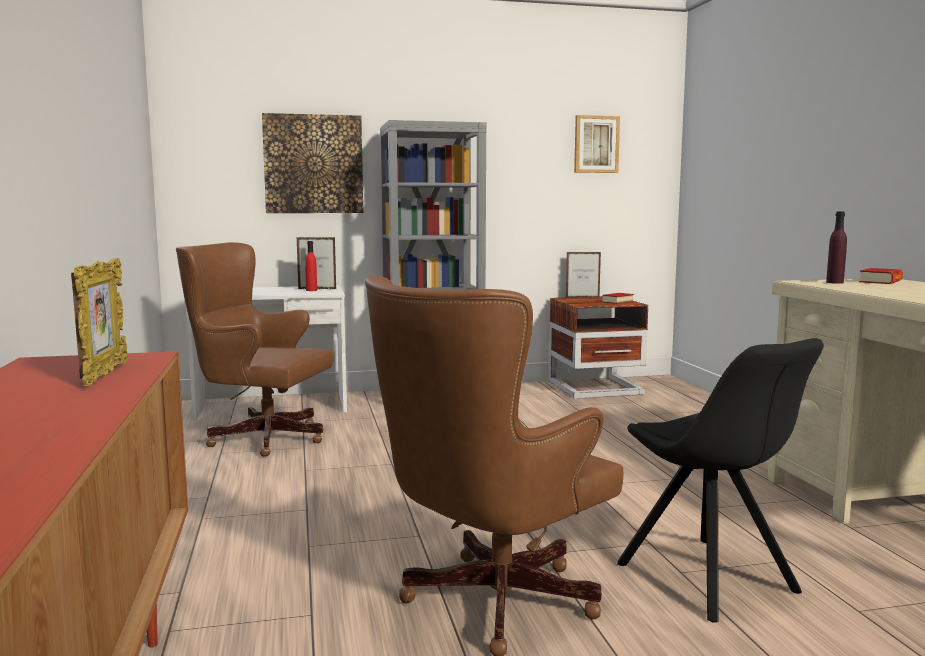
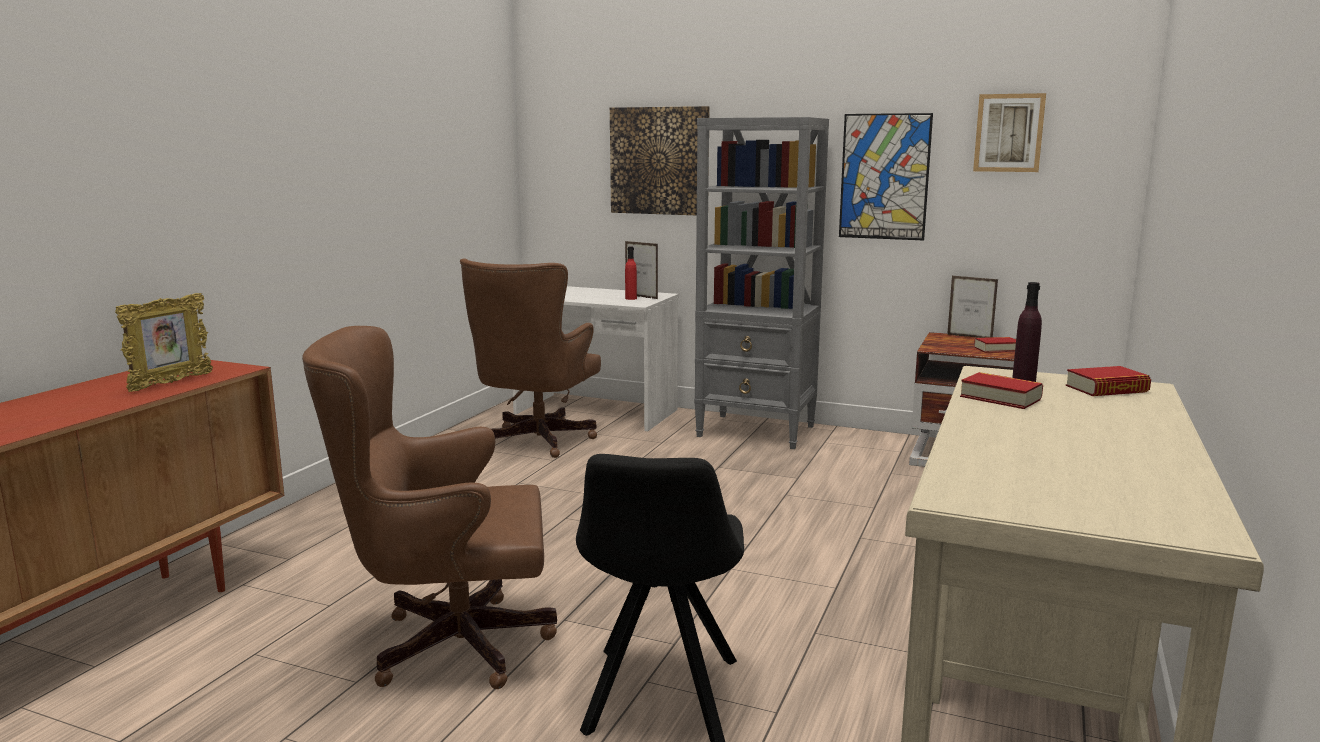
camera: 35 degrees right, 5 degrees up
(261, 438) = (536, 442): brown office chair -> brown office chair turned 120 degrees counterclockwise
(511, 177) = (884, 177): none -> picture
(861, 288) = (1000, 398): none -> book

